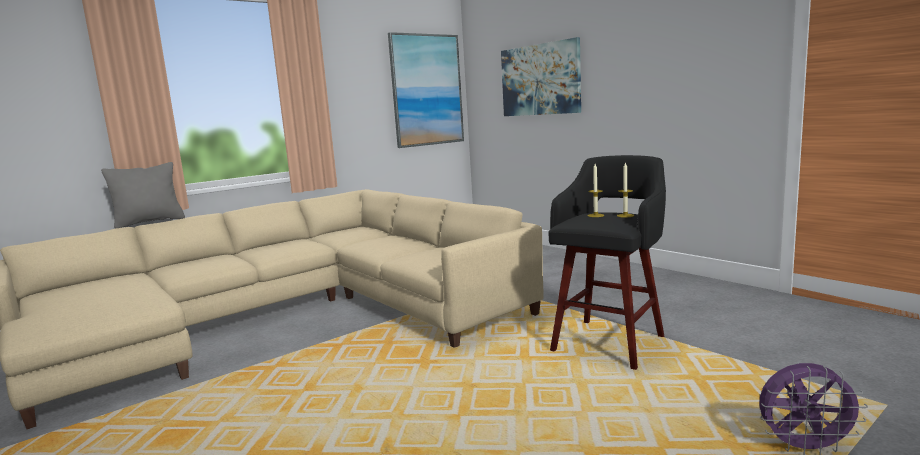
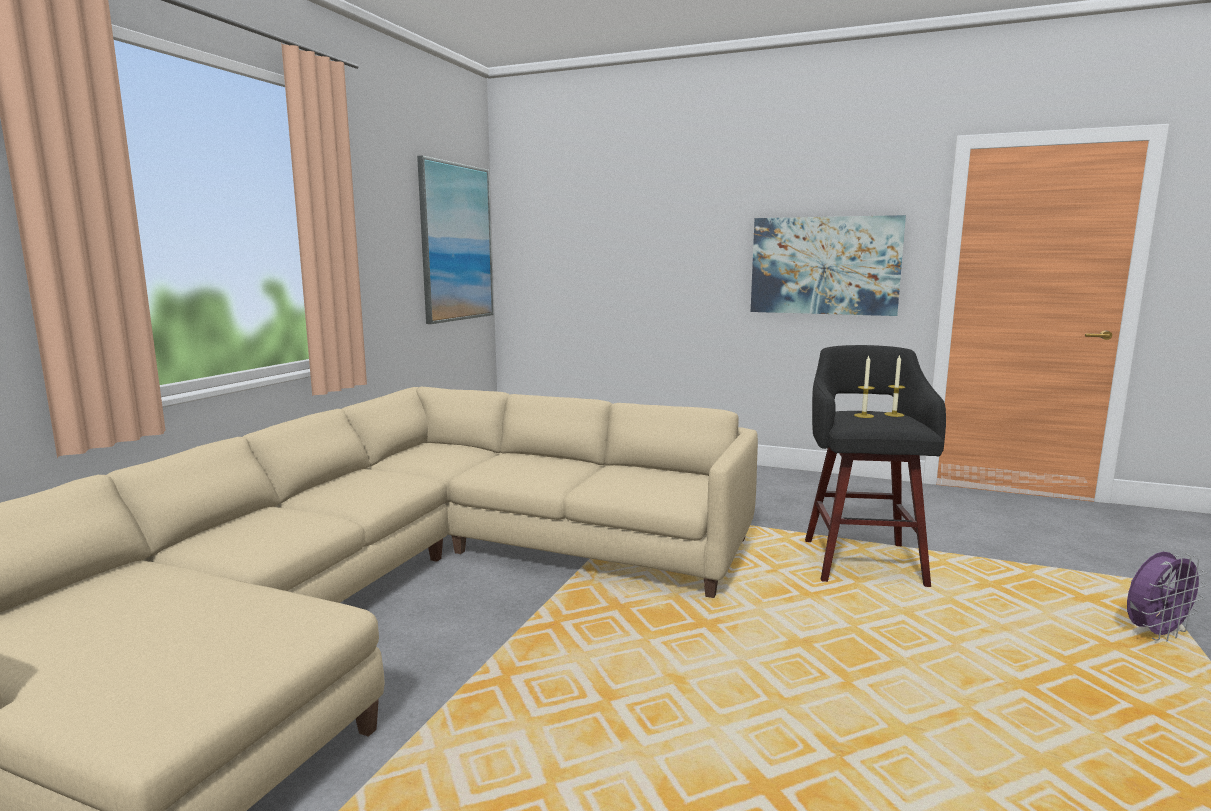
camera: 30 degrees left, 0 degrees up
(149, 222) = (124, 462): grey pillow -> none
(540, 80) = (622, 242): picture -> picture (824, 265)

